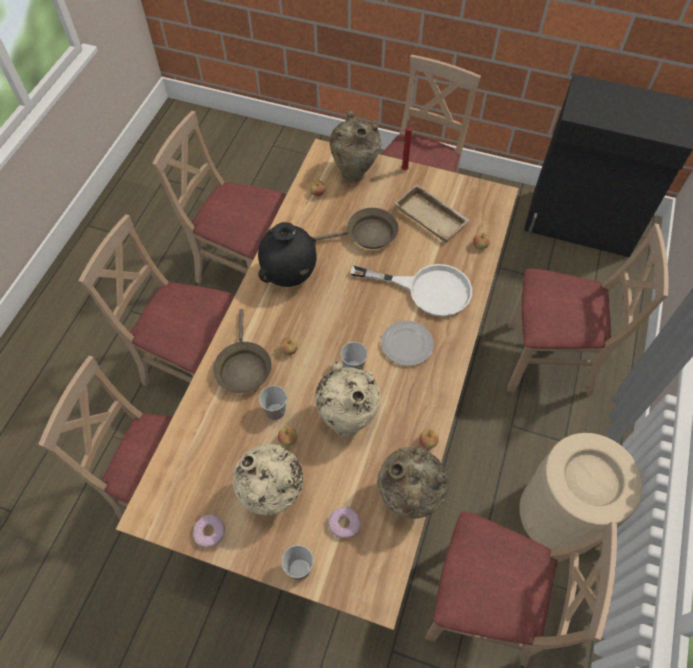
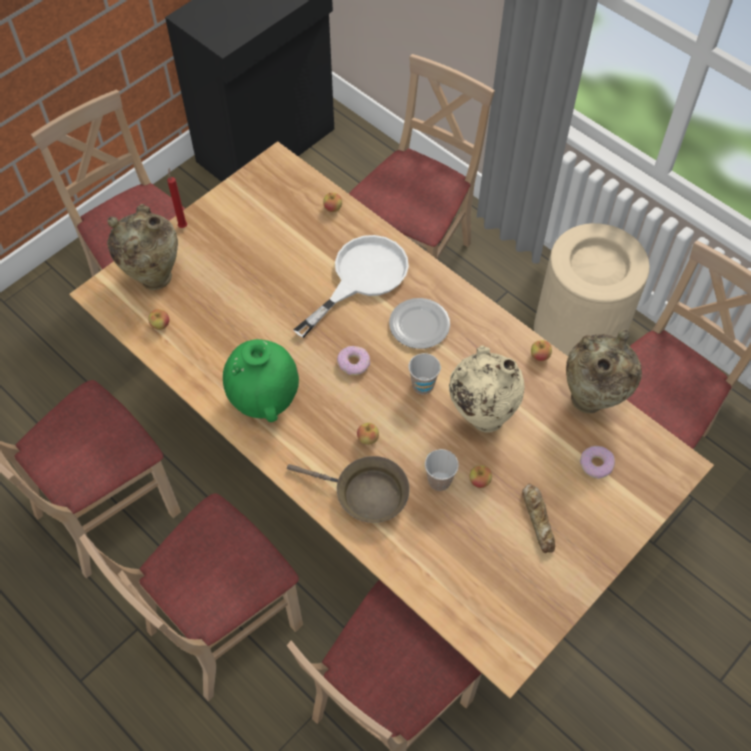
camera: 65 degrees left, 0 degrees up
(210, 532) = (555, 596): donut -> donut (353, 363)
(273, 496) = (538, 519): beige vase -> bread
(289, 275) = (264, 400): black vase -> green vase
(299, 569) = (627, 523): cup -> none
(367, 235) = (254, 301): brown frying pan -> none
(432, 216) = (267, 231): beige tray -> none

